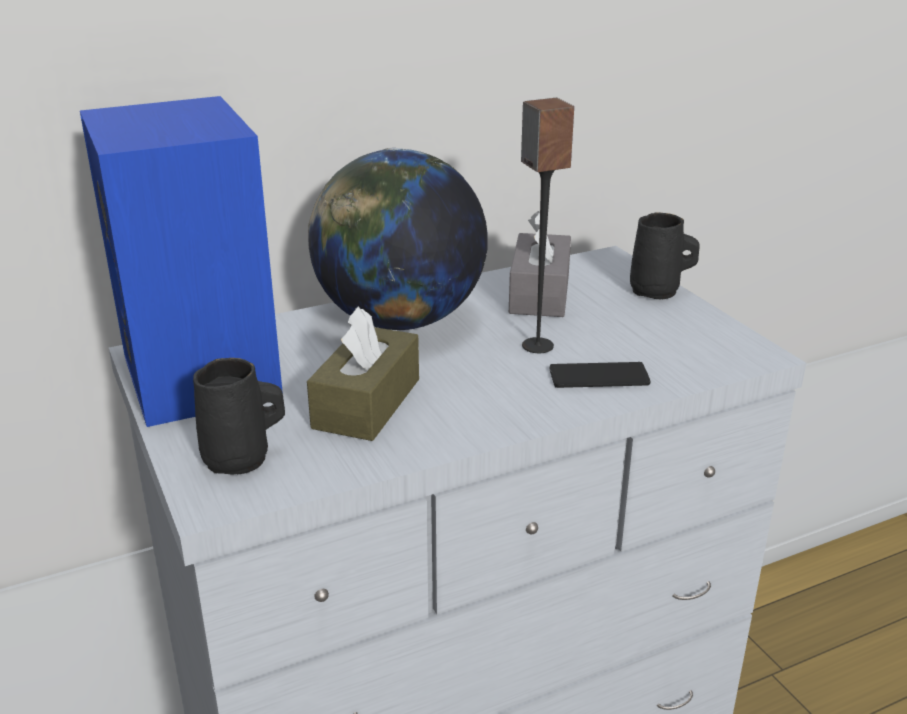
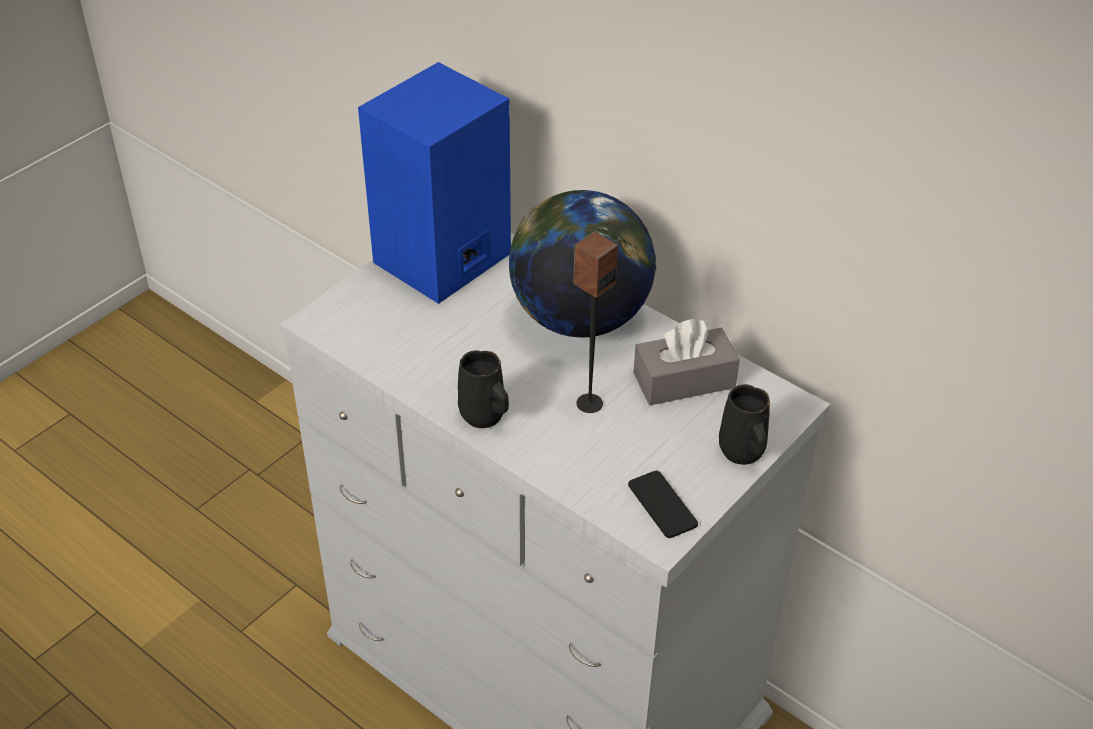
camera: 65 degrees right, 15 degrees up
(240, 459) = (360, 315): black mug -> black mug (484, 416)
(367, 403) = (453, 343): brown tissue box -> none
(599, 376) = (561, 449): phone -> phone (662, 505)

